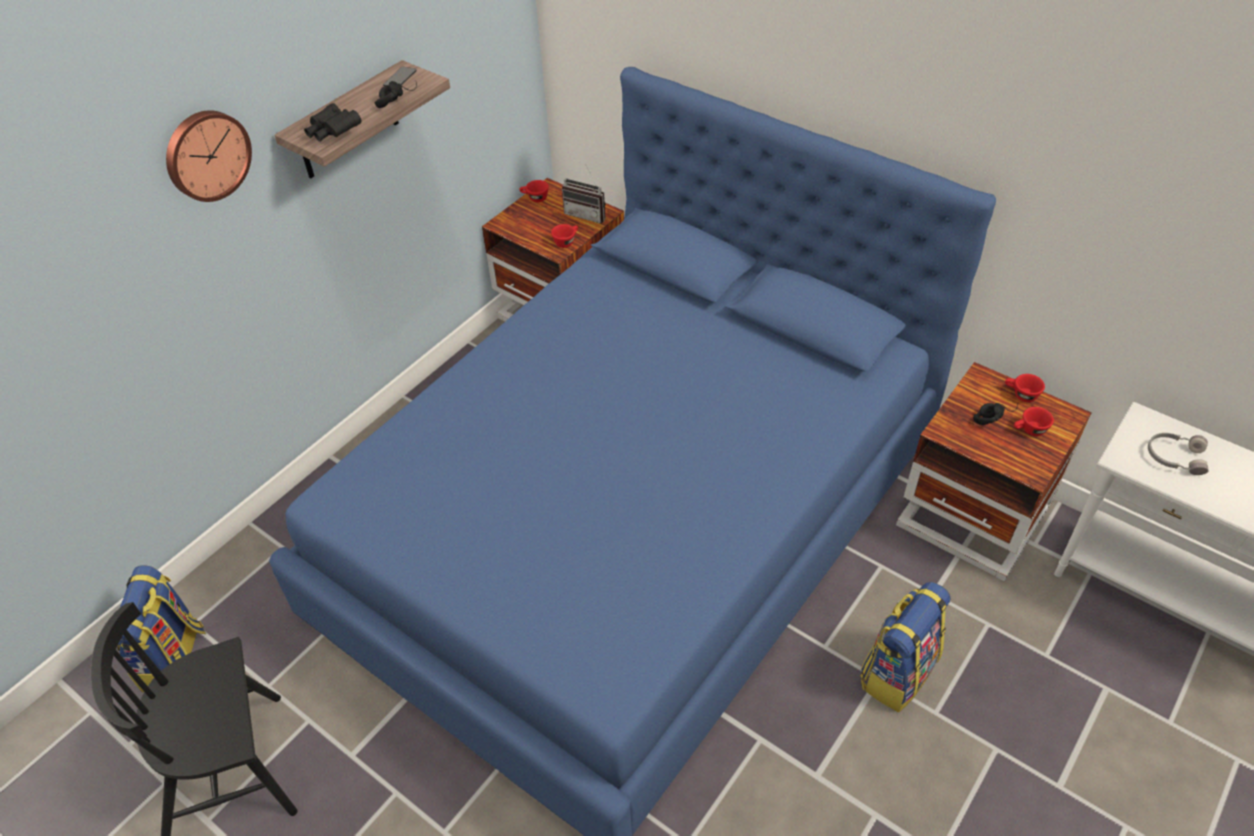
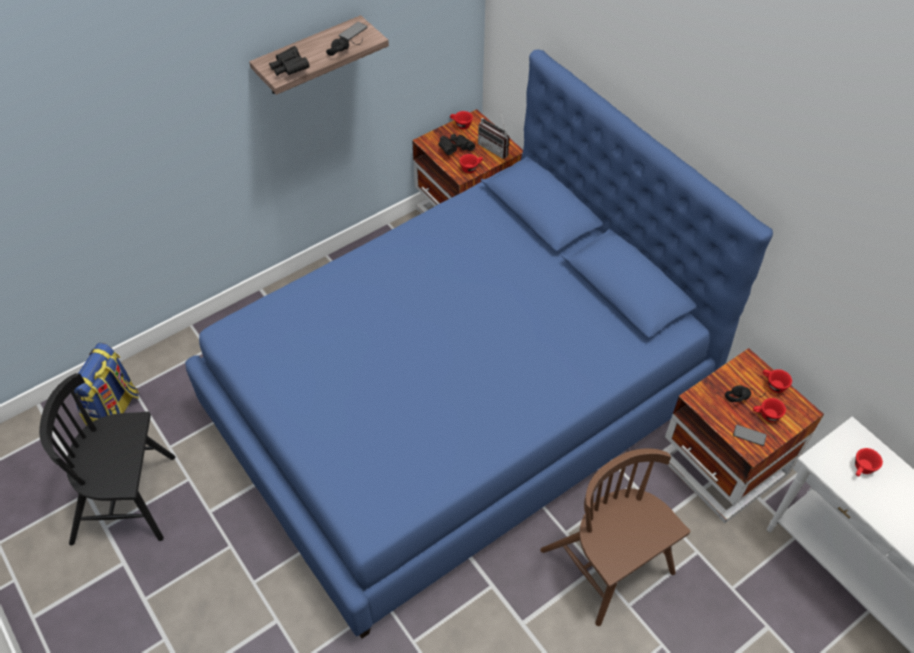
camera: 15 degrees right, 5 degrees up
(206, 155) = (195, 71): wall clock -> none
(538, 225) = (455, 149): none -> black binoculars
(897, 672) = (612, 567): backpack -> brown chair
(1021, 458) = (749, 435): none -> phone
(1174, 456) = (862, 469): grey headphones -> red cup

